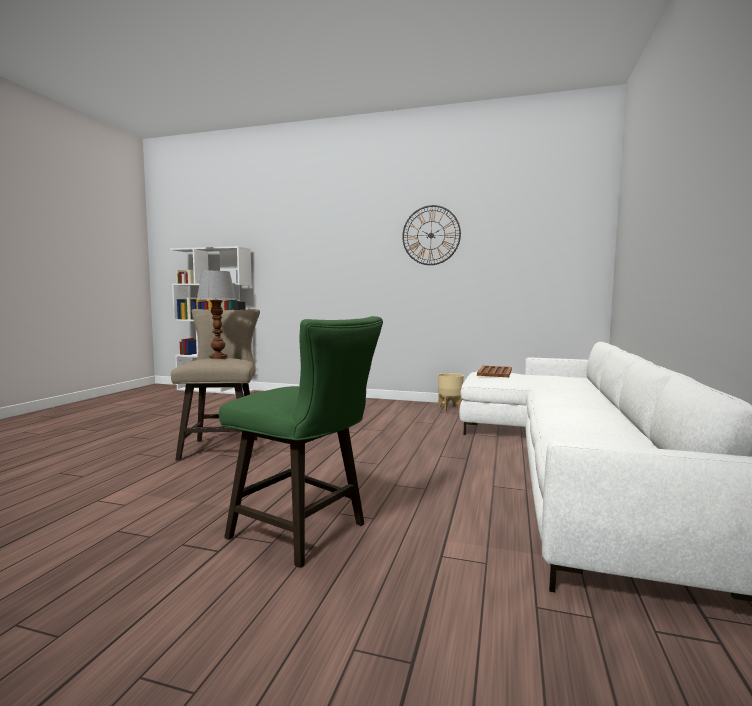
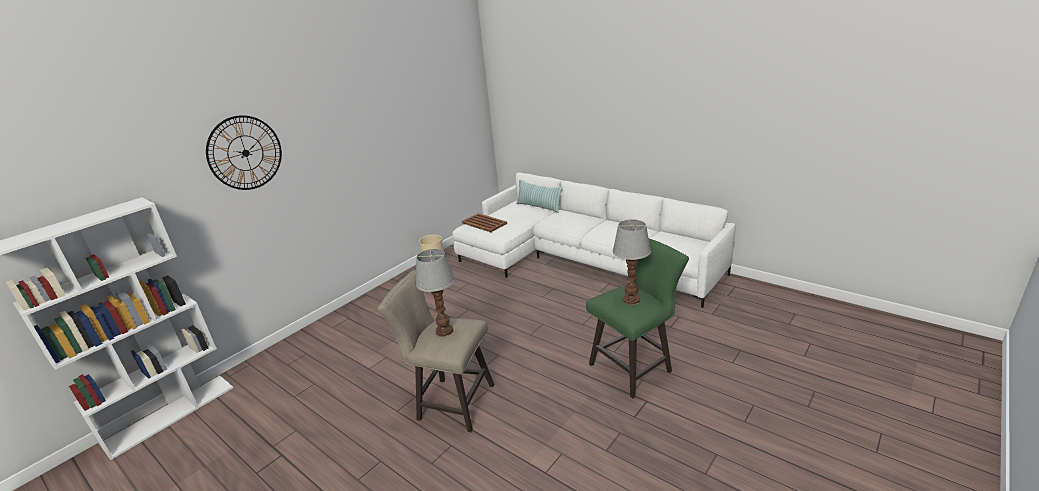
camera: 65 degrees left, 20 degrees up
(289, 390) = (630, 300): none -> table lamp
(431, 235) = (371, 117): wall clock -> wall clock (245, 153)
(584, 384) = (539, 207): none -> pillow

